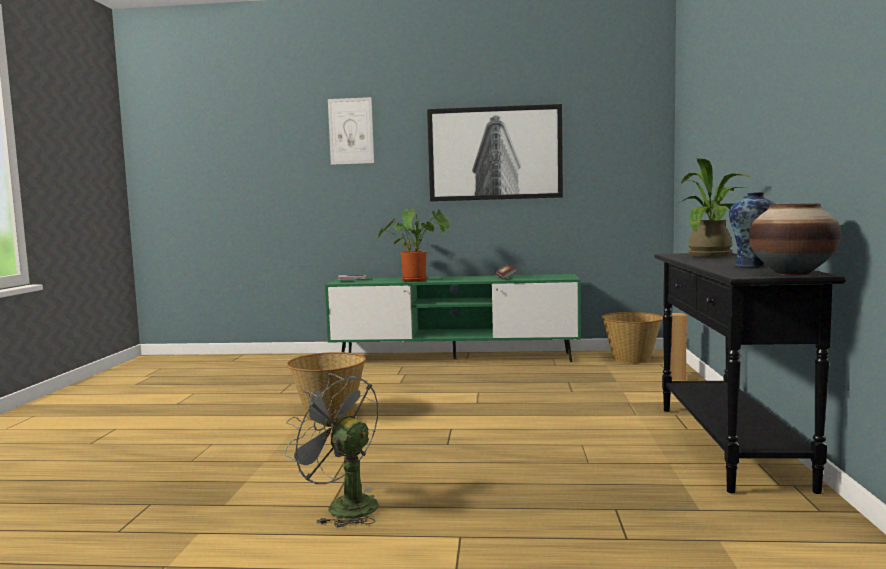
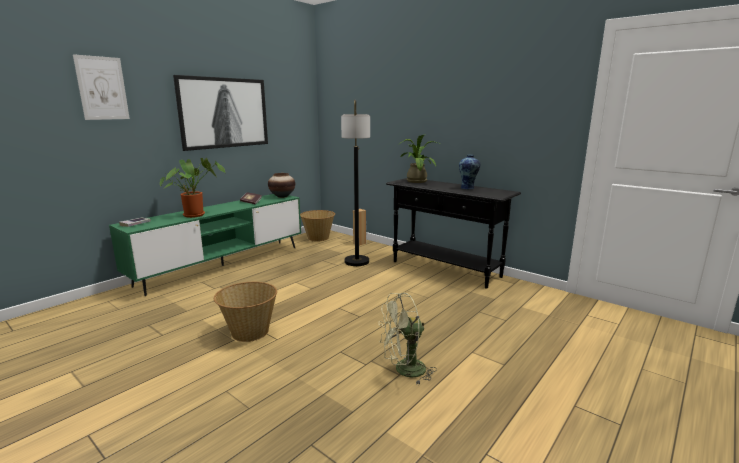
camera: 55 degrees left, 10 degrees up
(343, 506) = (404, 371): grey fan -> green fan
(608, 395) = (357, 261): none -> floor lamp
(792, 273) = (503, 192): vase -> vase (282, 196)

